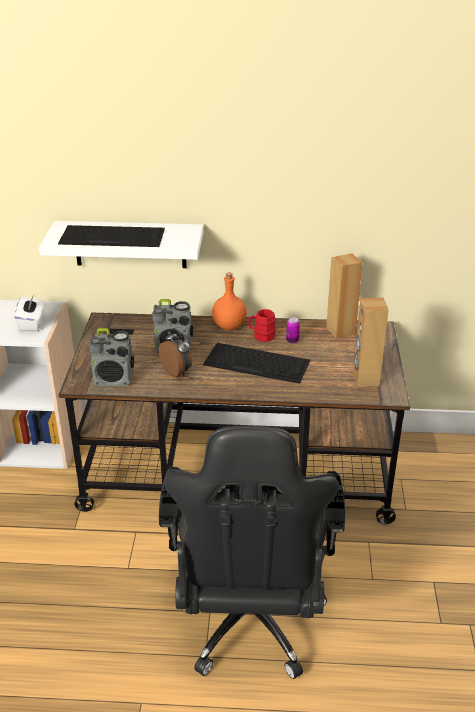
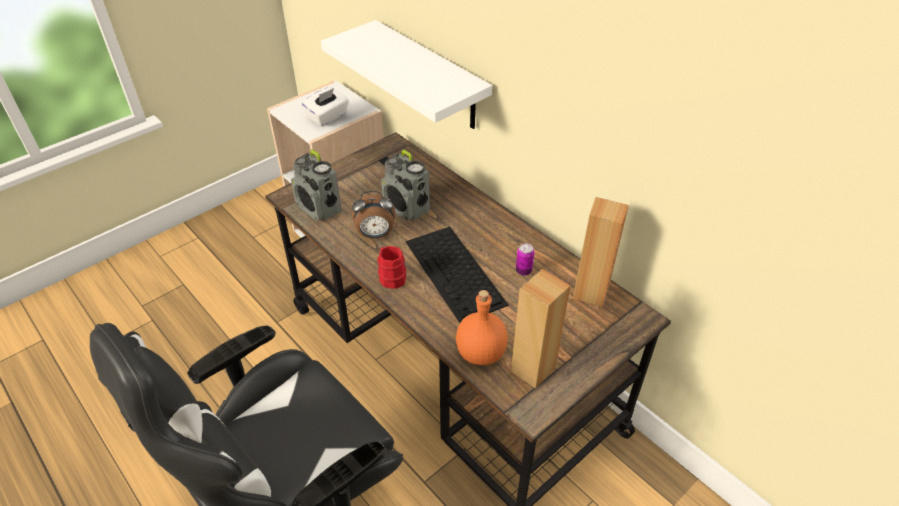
camera: 45 degrees right, 10 degrees up
(113, 236) = (392, 58): keyboard -> none
(177, 372) = (375, 235): alarm clock -> alarm clock turned 75 degrees clockwise
(229, 326) = (486, 215): orange bottle -> orange bottle (480, 353)
(261, 336) = (501, 246): red mug -> red mug (390, 276)

